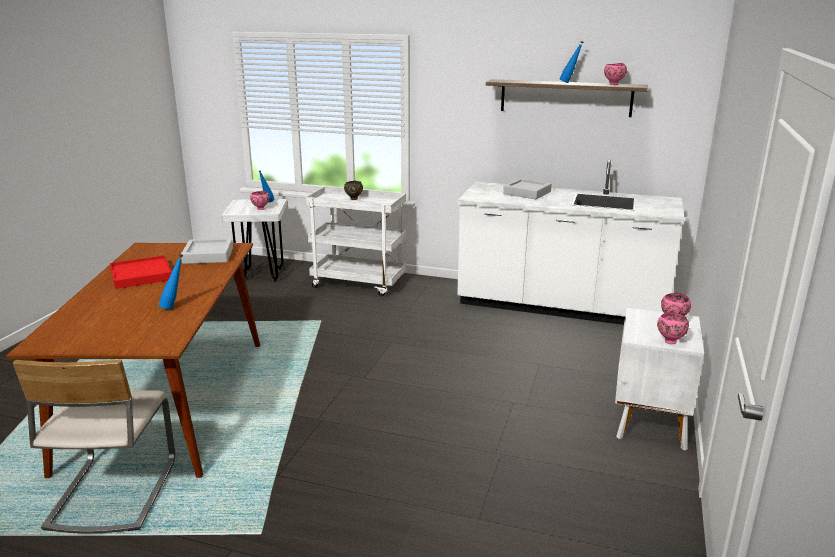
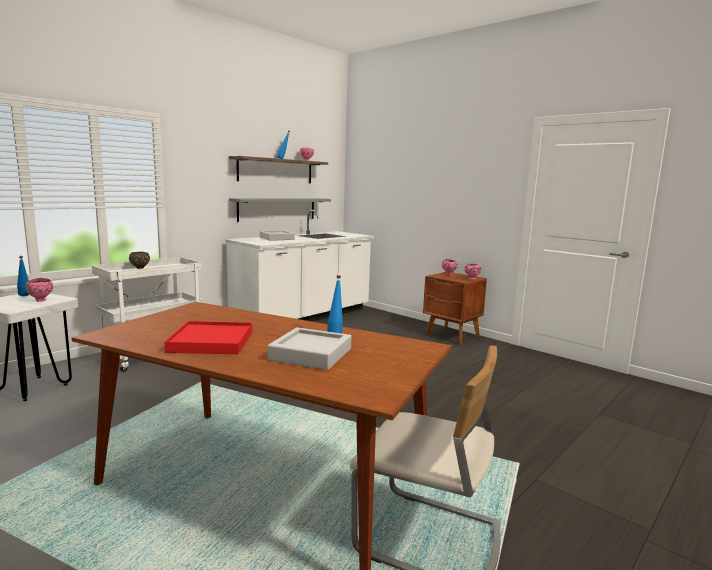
camera: 65 degrees left, 10 degrees down
(208, 255) = (202, 316): grey tray -> grey tray (310, 354)
(564, 151) = (277, 209): none -> grey shelf
(649, 424) = (452, 336): white nightstand -> brown nightstand

